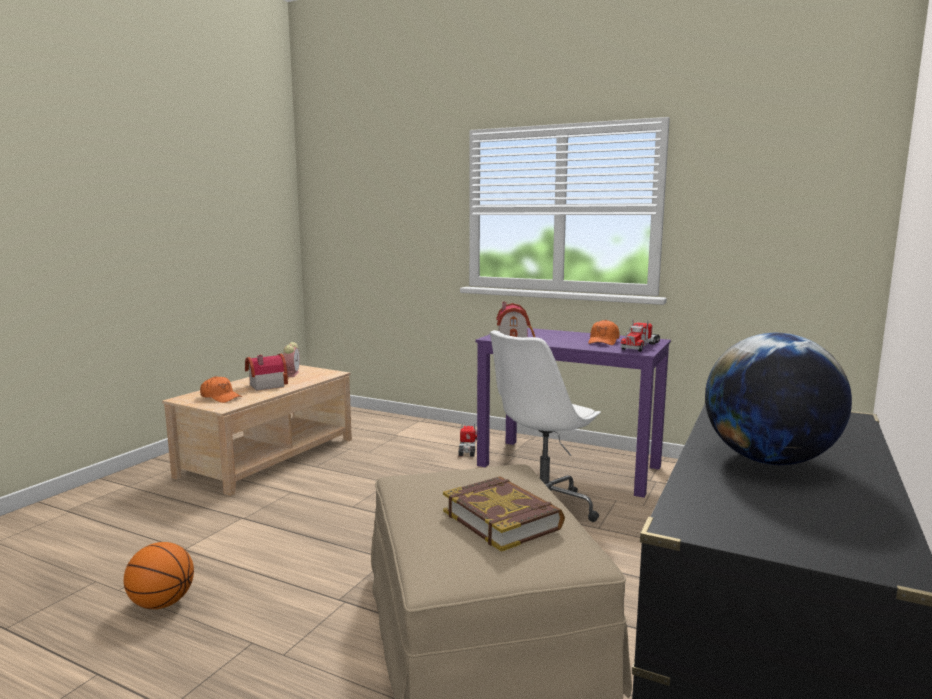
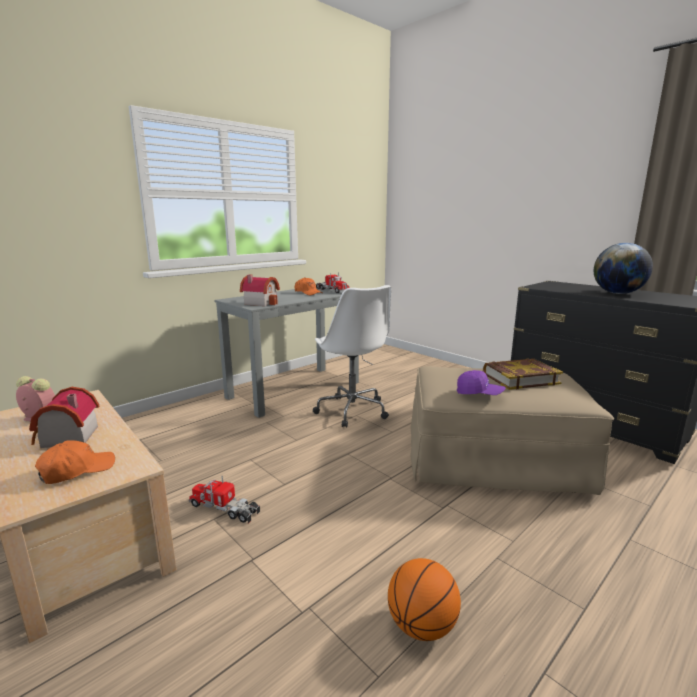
camera: 70 degrees left, 5 degrees up
(416, 494) = (479, 393): none -> purple cap
(468, 447) = (216, 414): toy truck -> toy truck (225, 508)
(569, 466) = (294, 389): purple desk -> grey desk

